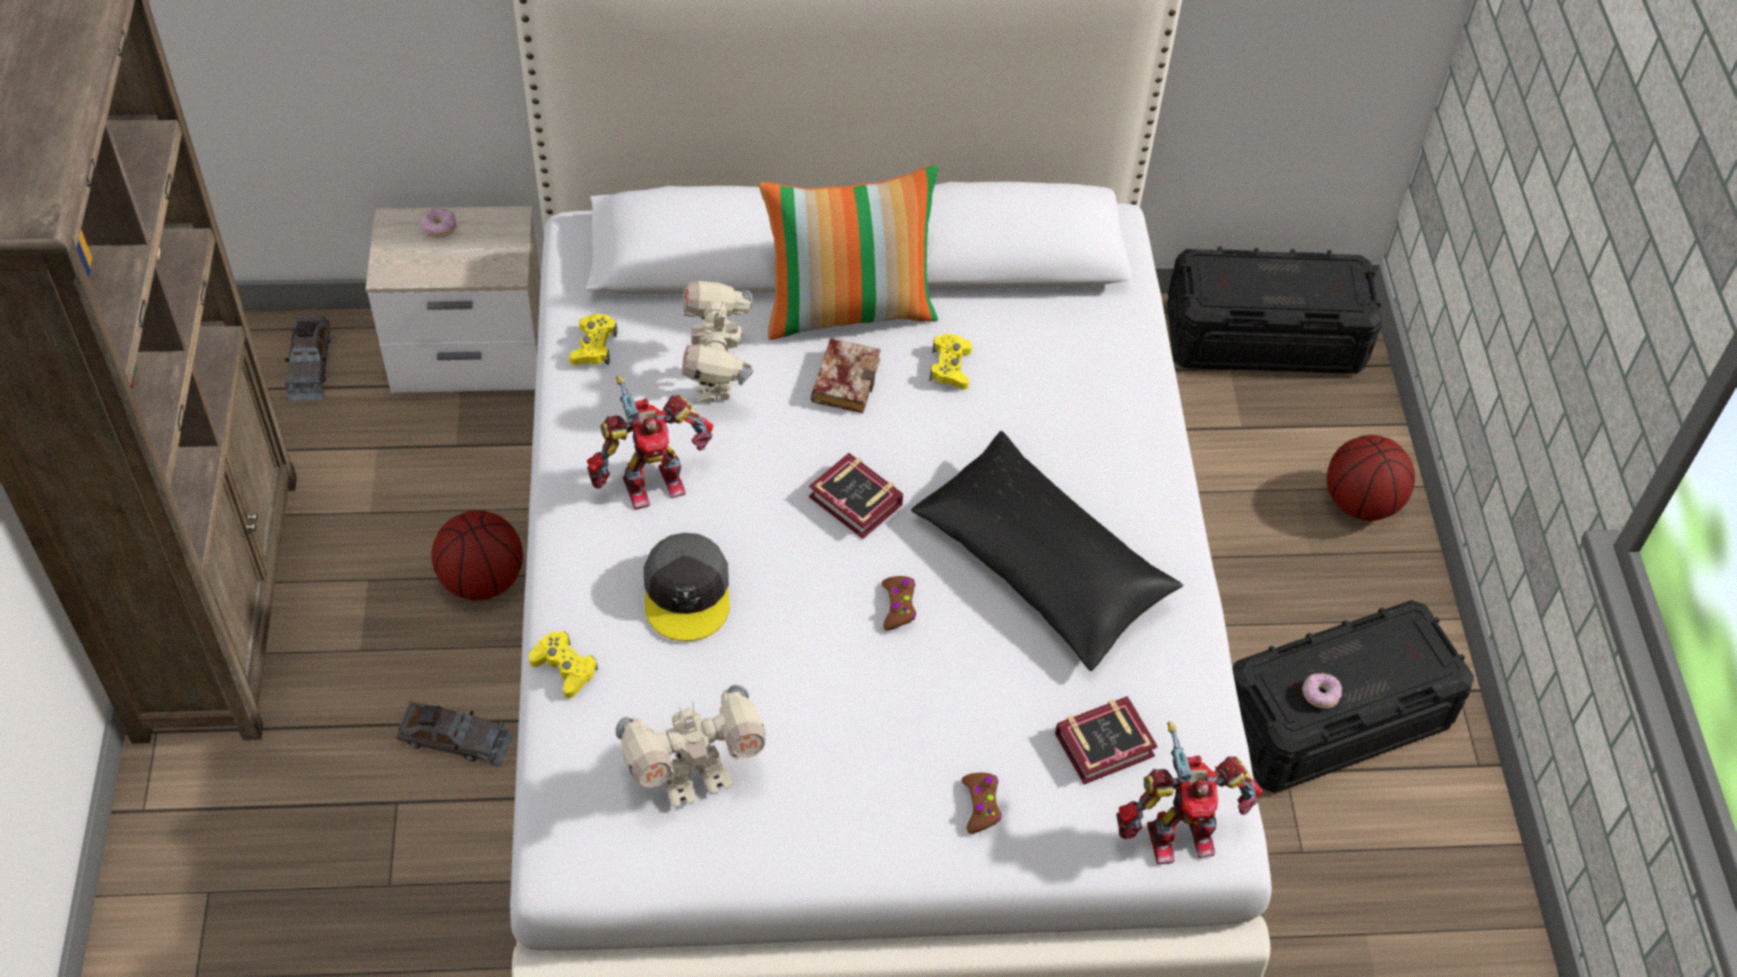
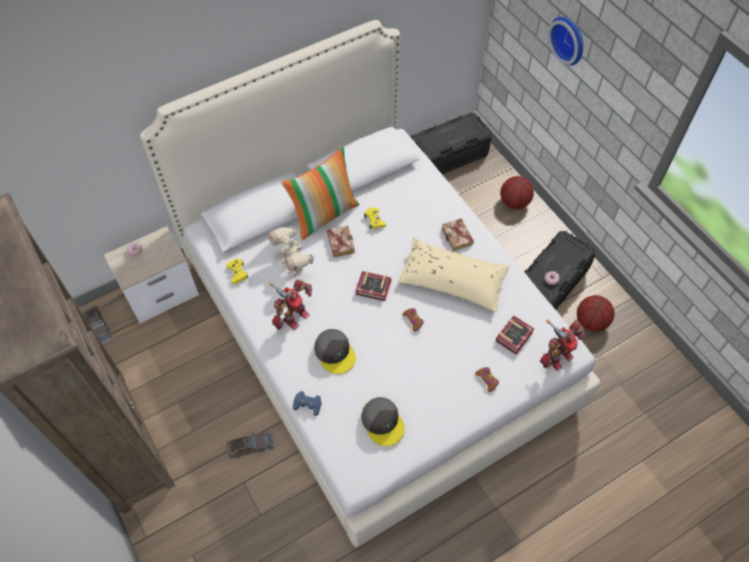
camera: 25 degrees left, 5 degrees up
(483, 580) = (223, 380): basketball -> basketball (591, 322)
(564, 668) = (307, 404): yellow game controller -> blue game controller
(694, 778) = (383, 422): toy robot -> grey cap
(1041, 565) = (452, 280): black pillow -> beige pillow
(1115, 482) = (458, 237): none -> book
(1573, 124) = (569, 39): none -> wall clock

